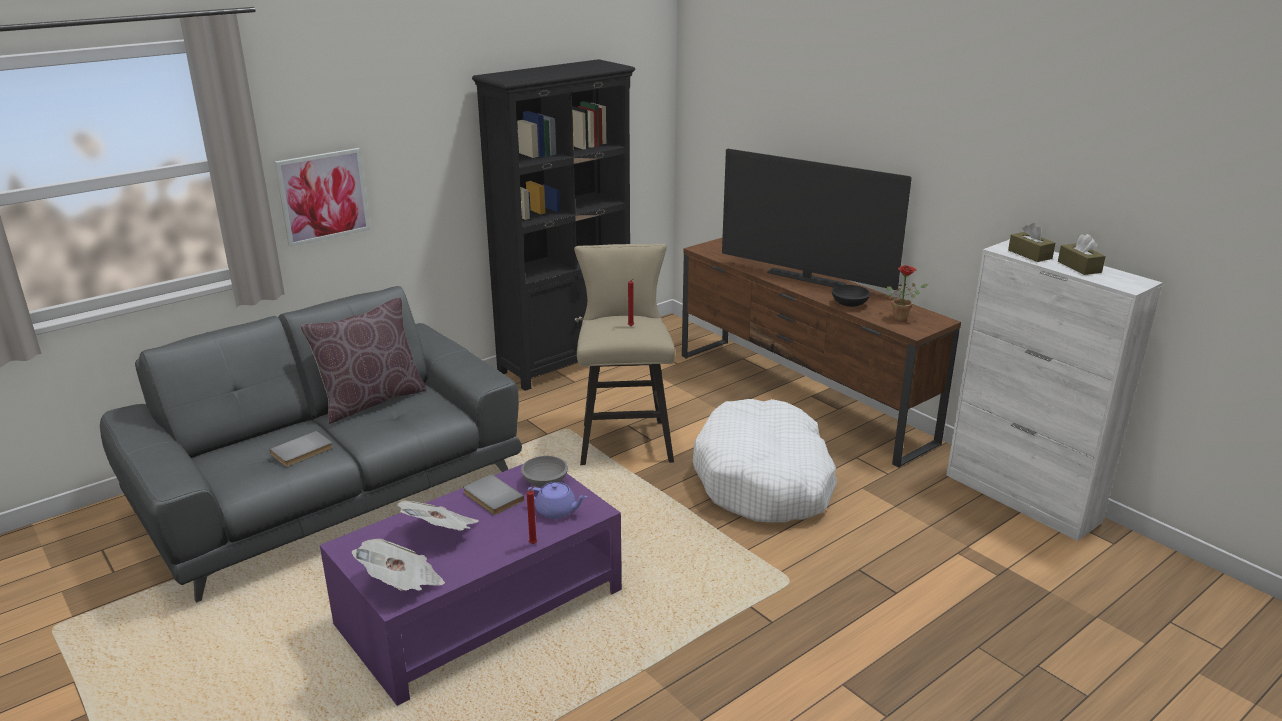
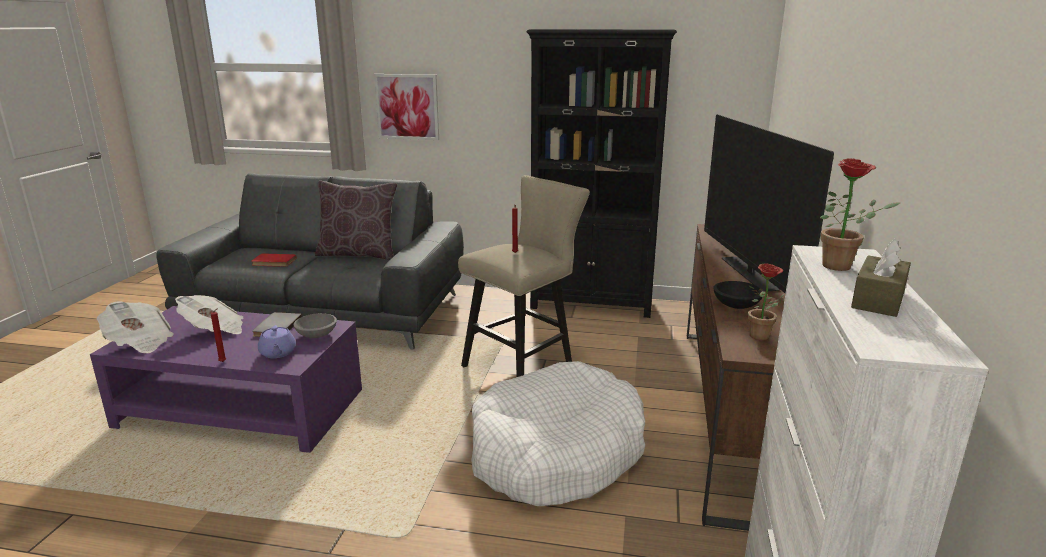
camera: 50 degrees right, 5 degrees down
(303, 451) = (273, 262): grey book -> red book
(1029, 254) = (843, 267): brown tissue box -> potted plant

